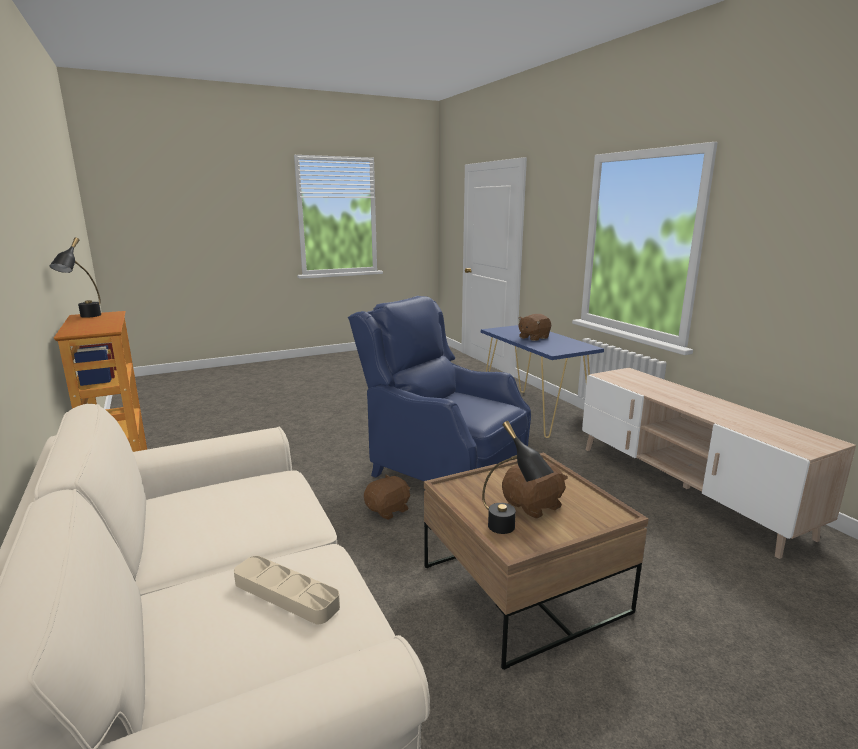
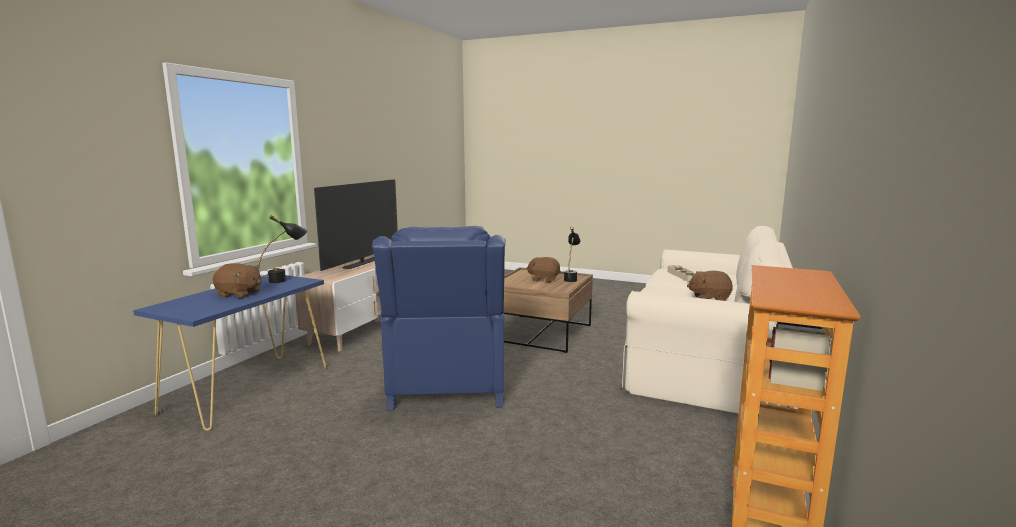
camera: 130 degrees left, 5 degrees down
(85, 317) = (818, 299): black table lamp -> black table lamp (285, 280)
(388, 510) = (536, 380): brown plush toy -> brown plush toy (709, 299)
(685, 396) = (362, 263): none -> television

